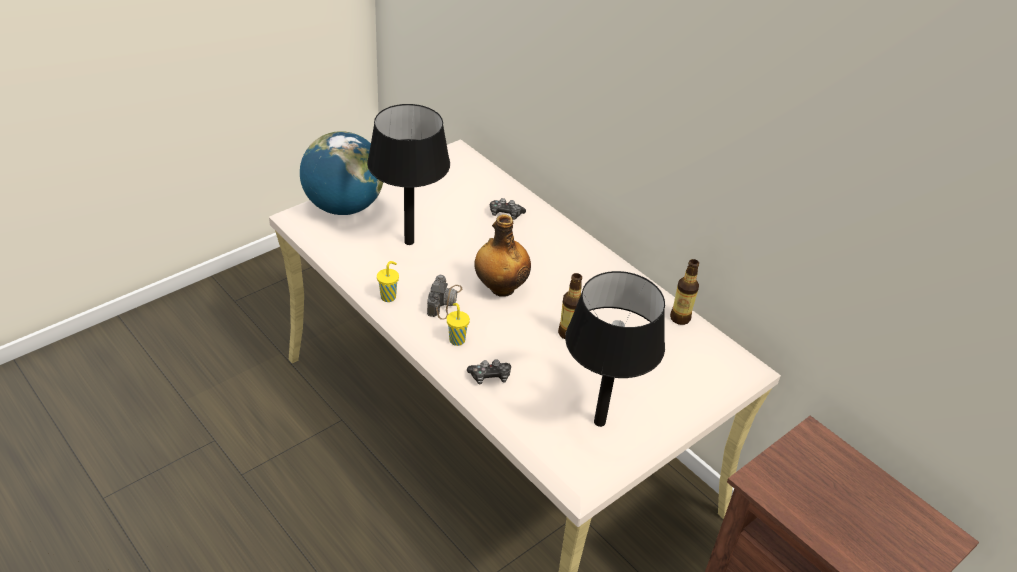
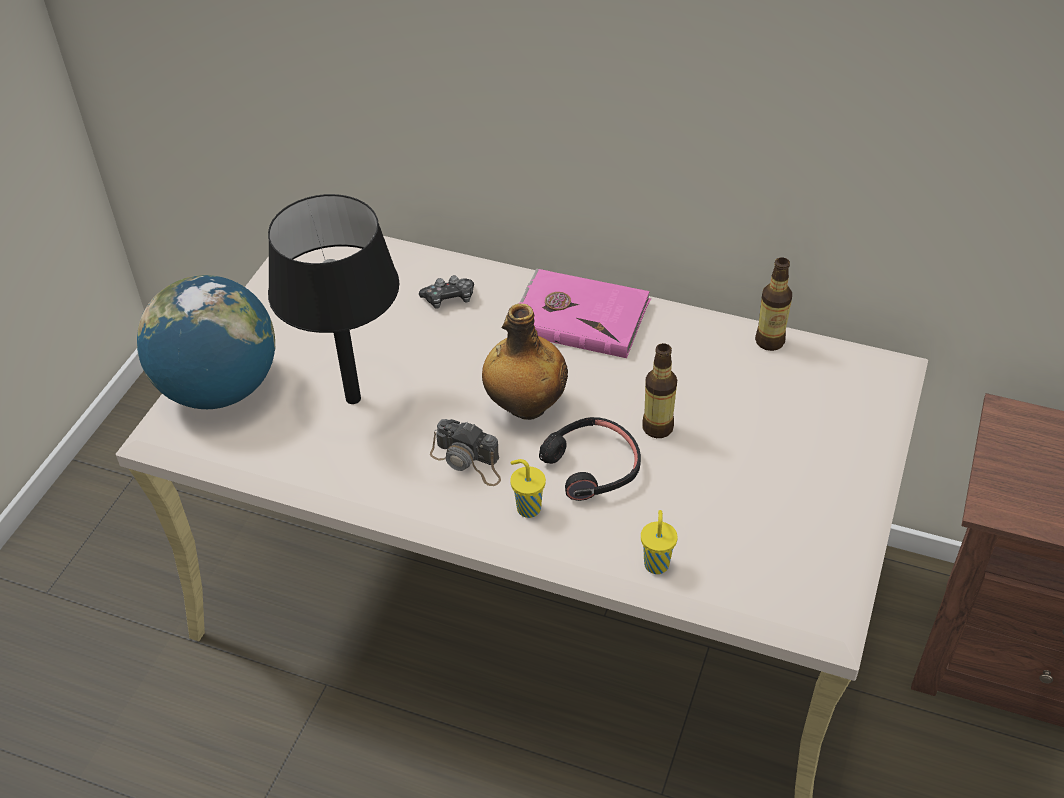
camera: 25 degrees left, 5 degrees up
(389, 296) = (389, 492): yellow cup -> yellow cup (656, 563)
(444, 301) = (468, 461): camera -> camera turned 135 degrees clockwise
(490, 376) = (610, 538): game controller -> none
(512, 335) = (592, 466): none -> black headphones
(574, 255) = (580, 316): none -> pink book
(599, 421) = (787, 528): black table lamp -> none

